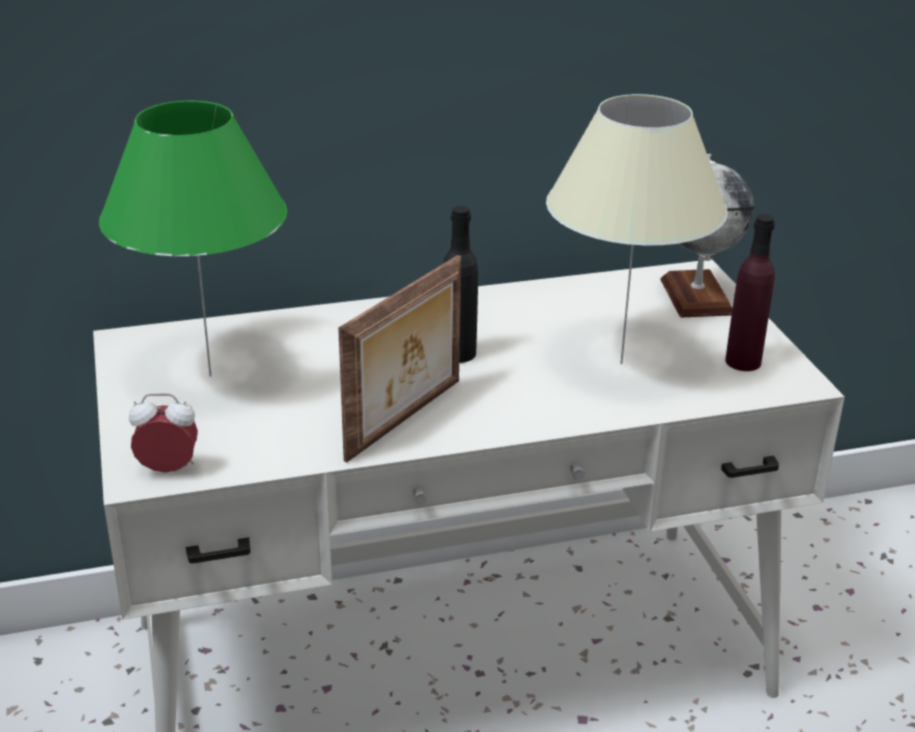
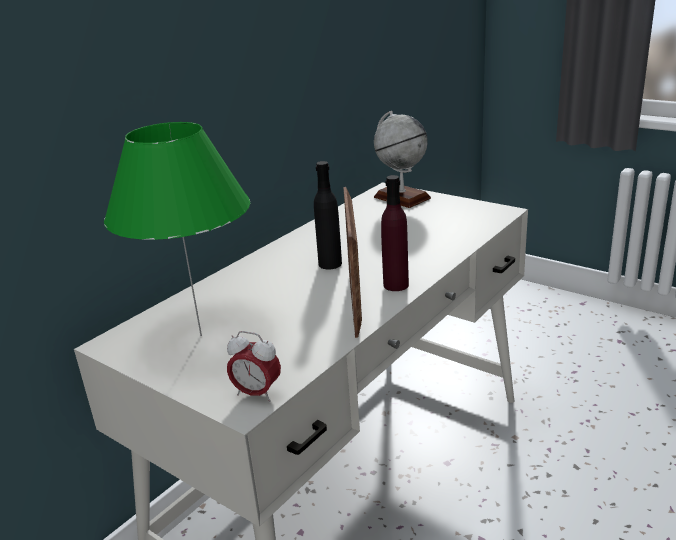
camera: 35 degrees left, 5 degrees down
(169, 469) = (257, 393): alarm clock -> alarm clock turned 120 degrees counterclockwise
(620, 363) = (416, 235): beige table lamp -> none
(743, 361) = (466, 213): purple bottle -> purple bottle (396, 285)

